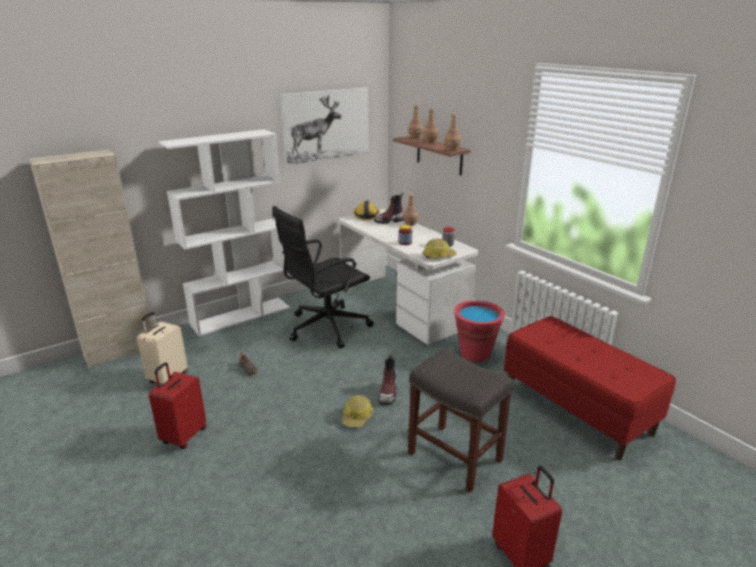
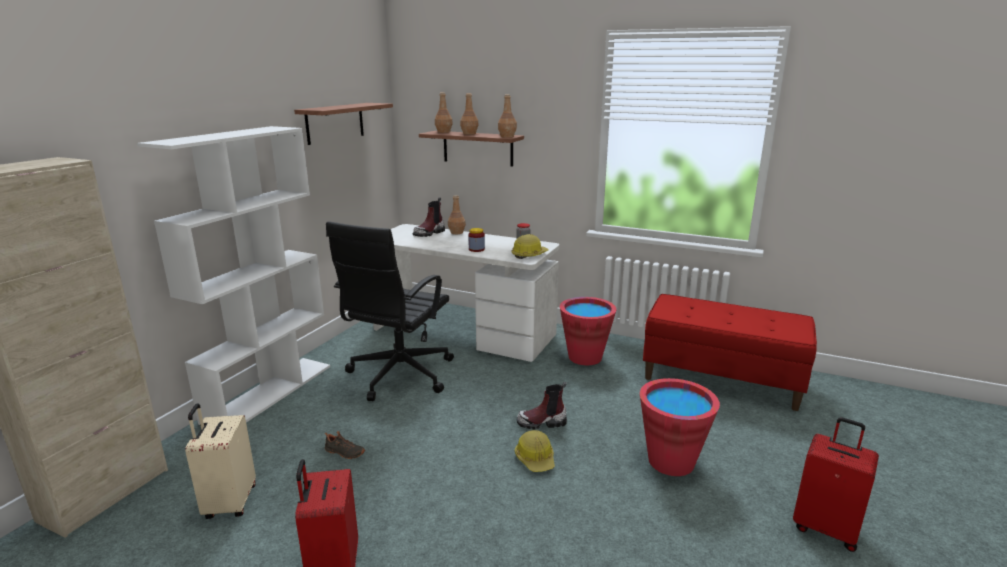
camera: 30 degrees left, 5 degrees down
(326, 125) = (335, 123): picture -> shelf
(366, 215) = (395, 232): hard hat -> none
(388, 393) = (542, 422): boot -> boot turned 105 degrees clockwise
(453, 456) = (671, 461): grey stool -> red bucket

